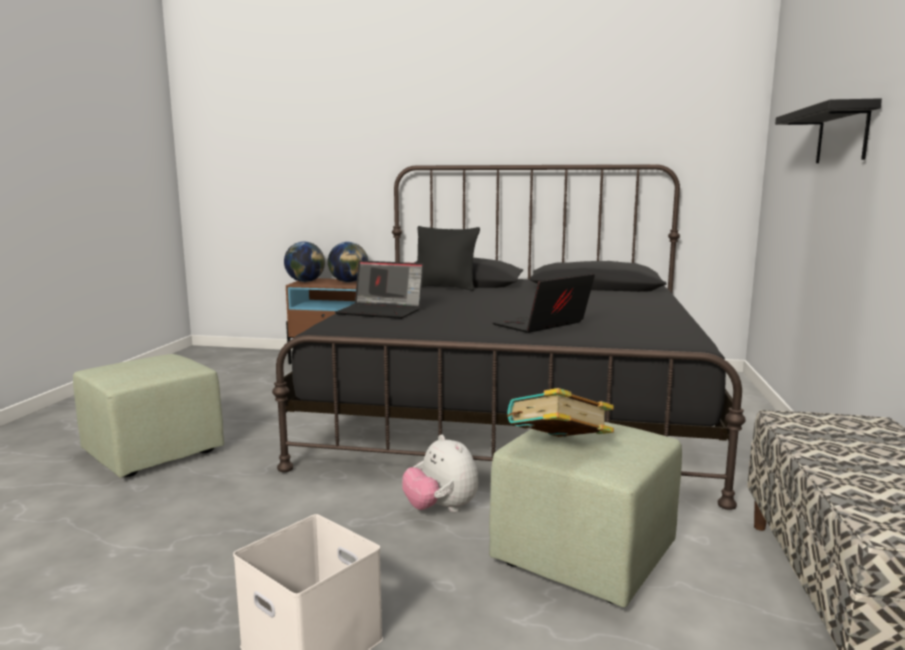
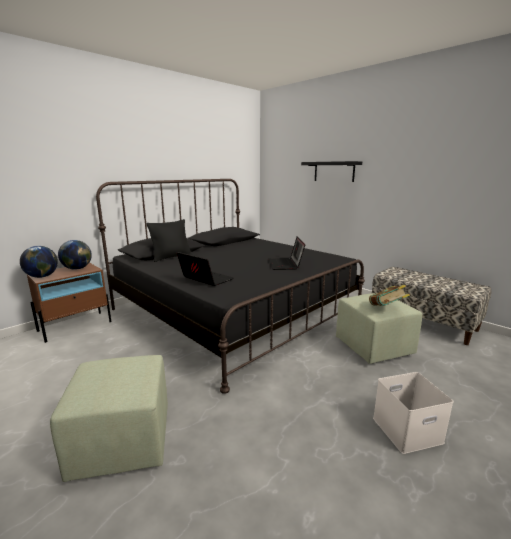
camera: 55 degrees left, 5 degrees up
(381, 311) = (205, 279): laptop -> laptop turned 105 degrees counterclockwise
(441, 509) = (314, 361): plush toy -> none

